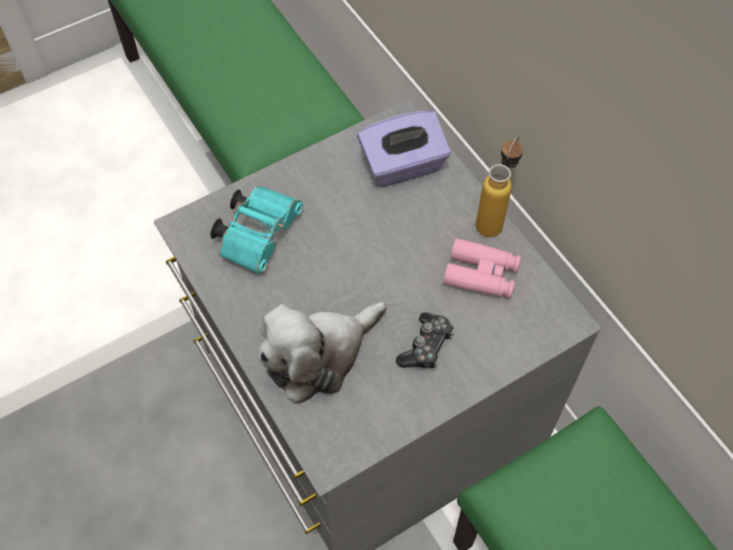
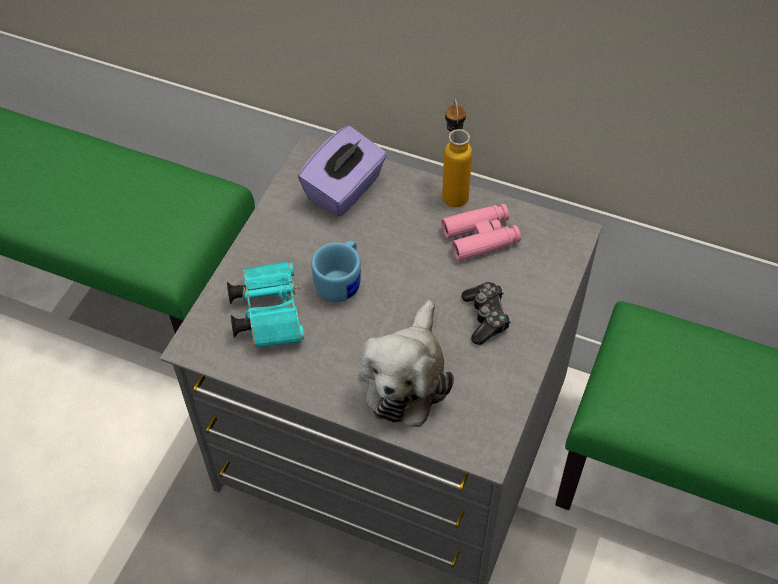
camera: 35 degrees left, 5 degrees down
(335, 243) = (342, 282): none -> blue mug

